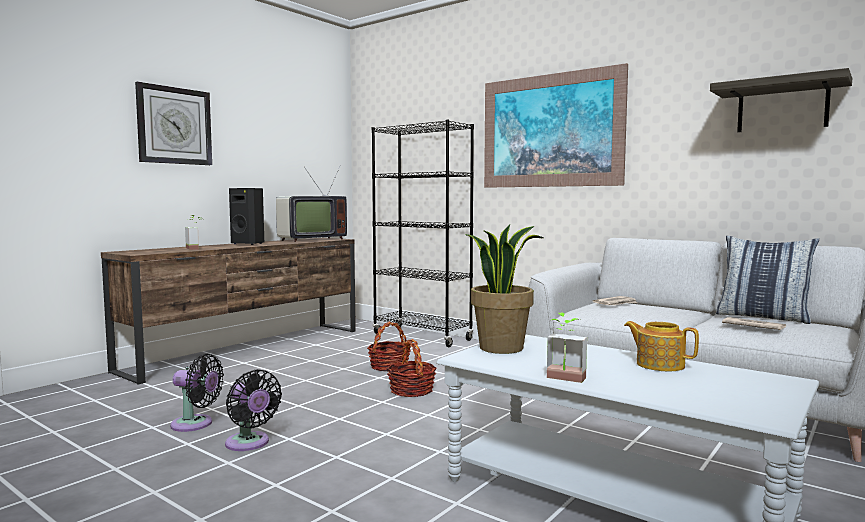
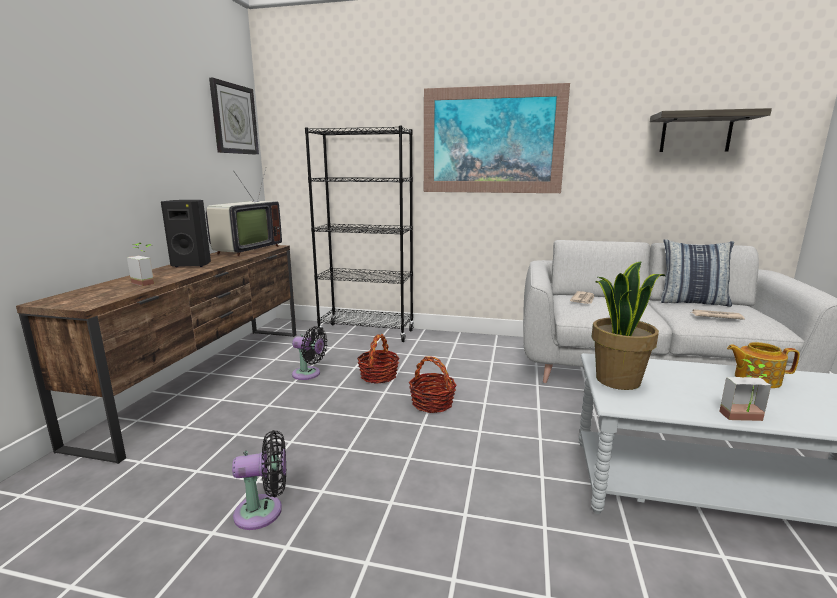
camera: 25 degrees left, 10 degrees up
(174, 126) = (82, 122): wall clock -> wall clock (234, 119)
(249, 444) = (358, 524): black fan -> black fan (309, 374)

